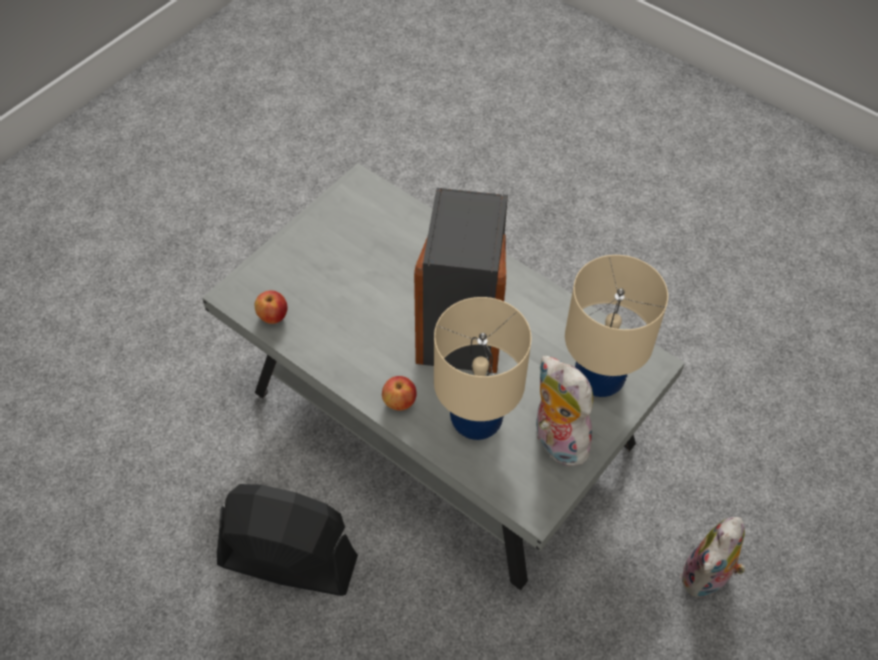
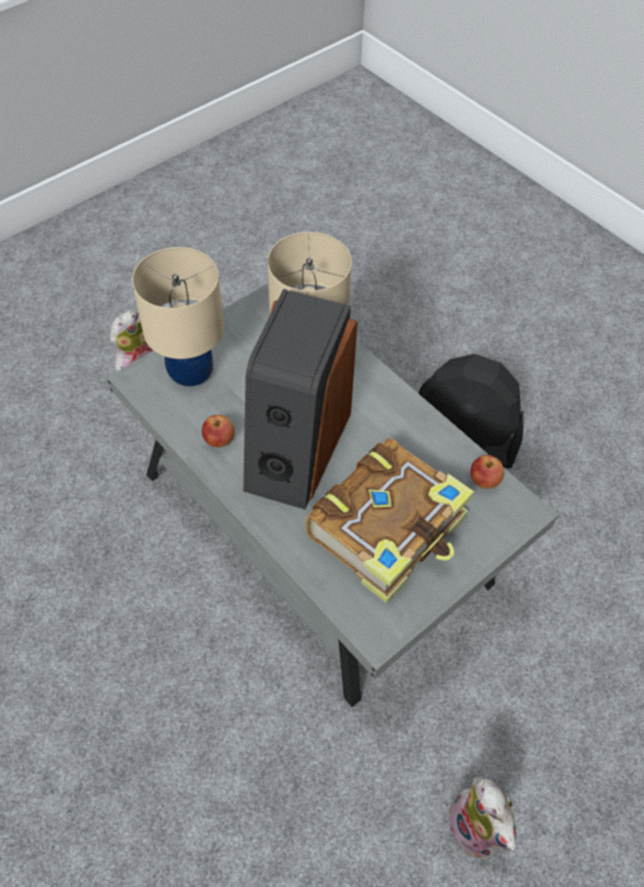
camera: 170 degrees left, 0 degrees up
(360, 261) = (389, 528): none -> book
(399, 402) = (371, 384): apple -> apple (219, 440)
(556, 441) = (246, 335): plush toy -> plush toy (477, 828)

